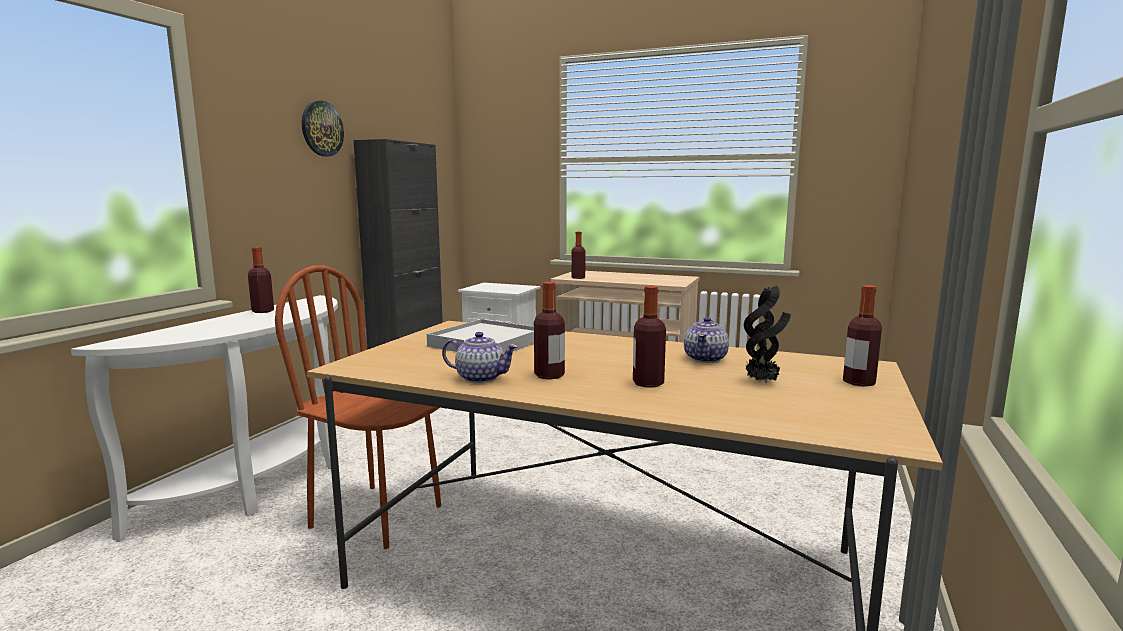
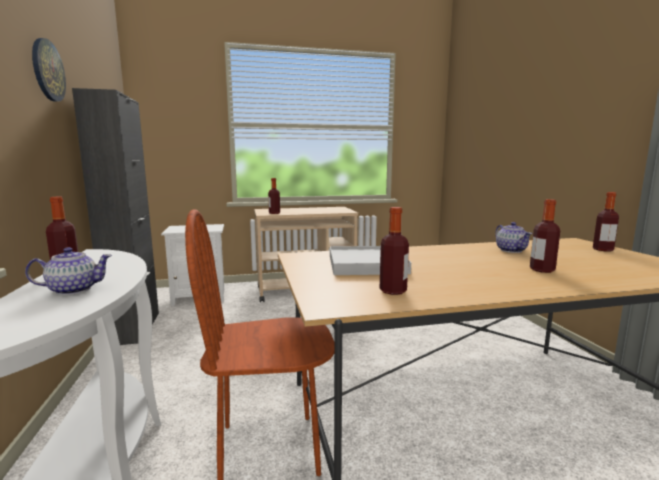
camera: 35 degrees left, 0 degrees up
(480, 378) = (453, 289): teapot -> teapot (73, 290)
(549, 375) = (483, 277): bottle -> bottle (393, 291)
(762, 382) = (576, 257): potted plant -> none

